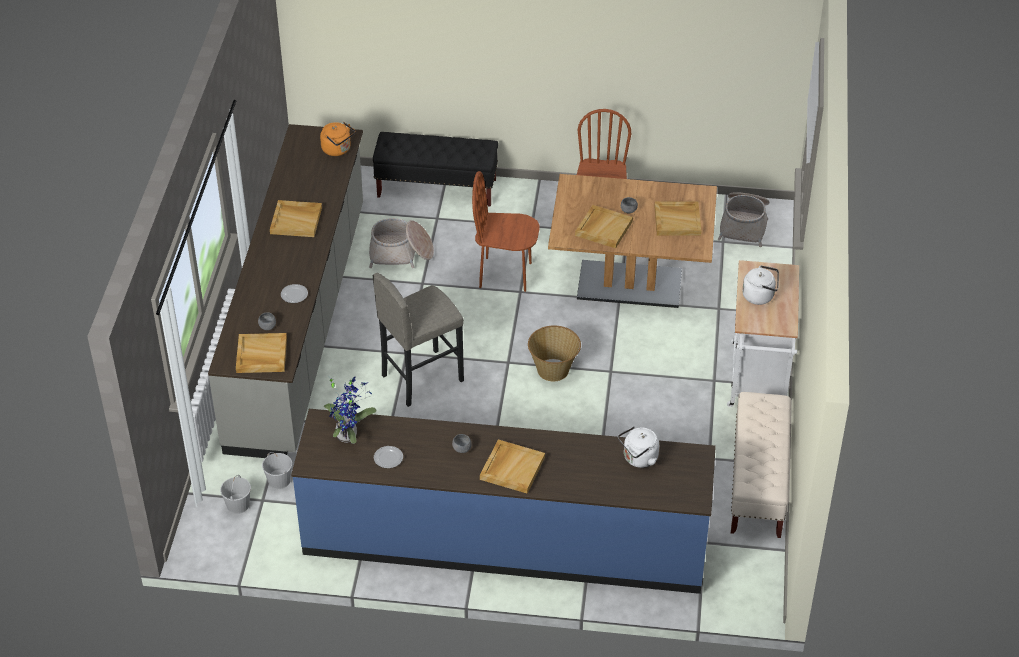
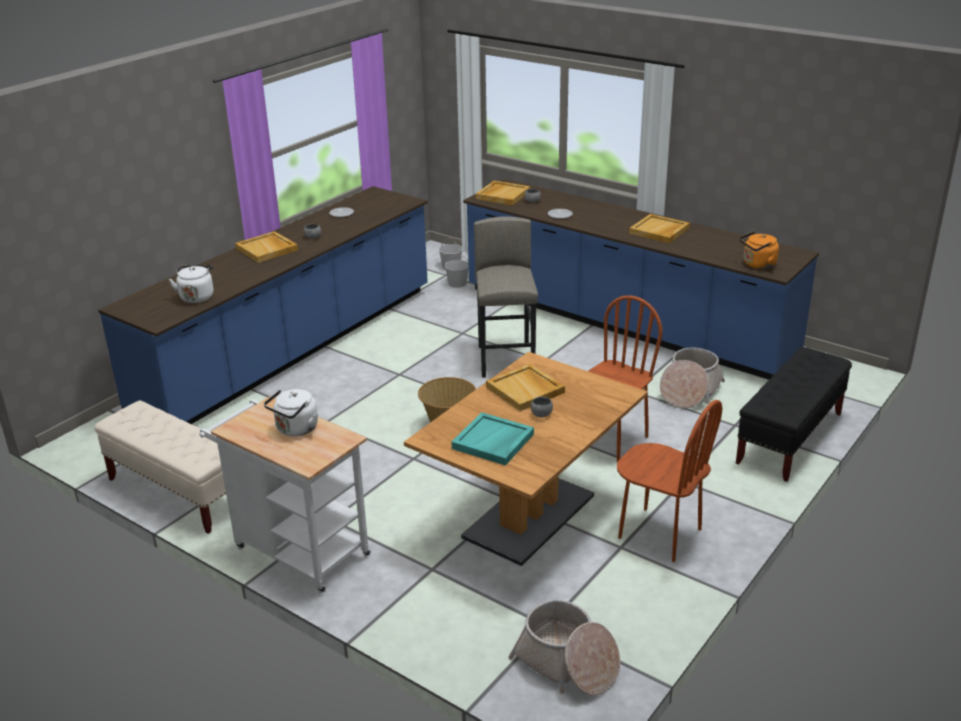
camera: 120 degrees right, 15 degrees down
(299, 325) = (624, 323): grey counter -> blue counter
(349, 434) = (383, 206): potted plant -> none
(677, 220) = (493, 442): beige tray -> turquoise tray

